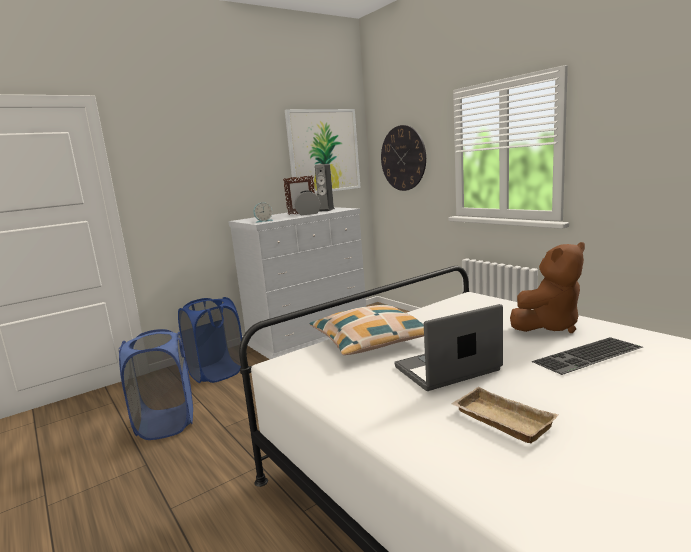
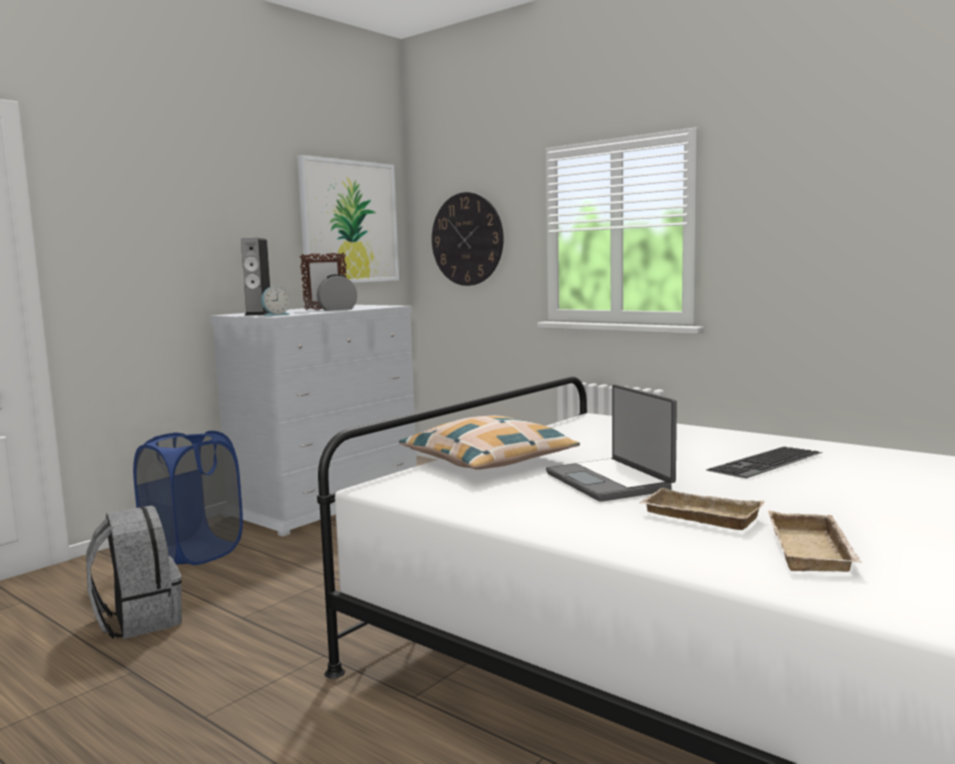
camera: 15 degrees left, 5 degrees down
(166, 423) = (138, 620): blue laundry basket -> grey backpack
(326, 210) = (359, 306): speaker -> speaker (259, 314)
(448, 370) = (610, 481): laptop -> laptop turned 75 degrees counterclockwise
(548, 326) = (708, 440): brown plush toy -> none
(588, 482) = (814, 551): none -> beige tray

